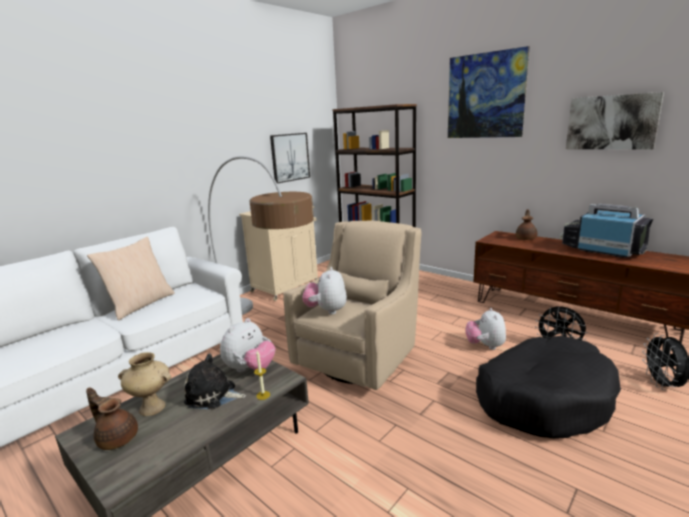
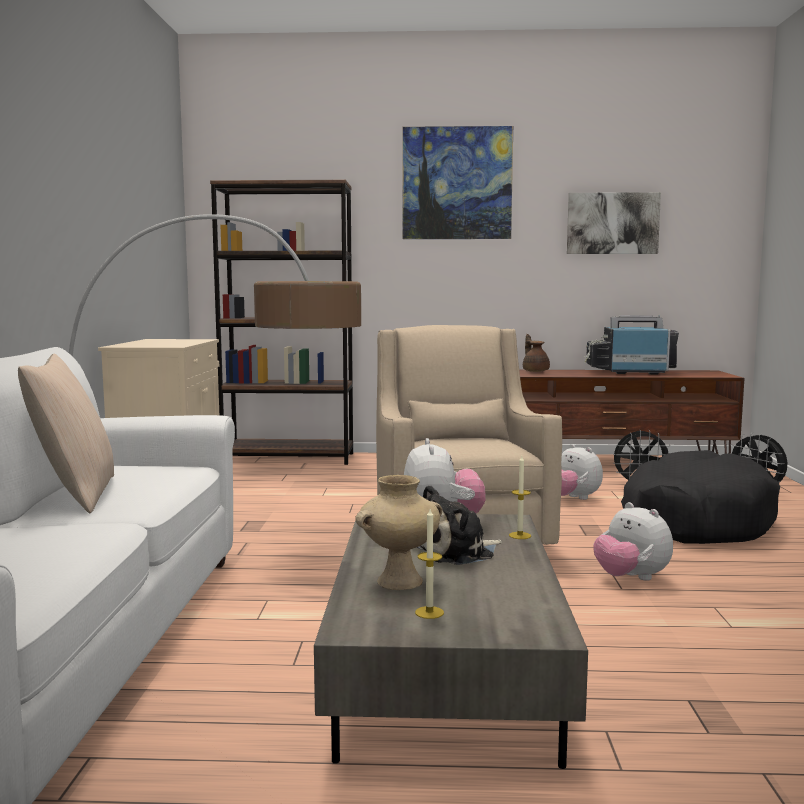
camera: 40 degrees left, 10 degrees down
(117, 438) = (429, 612): brown teapot -> candle
(290, 157) = (144, 255): picture -> none
(326, 311) = (450, 447): plush toy -> plush toy (631, 578)

